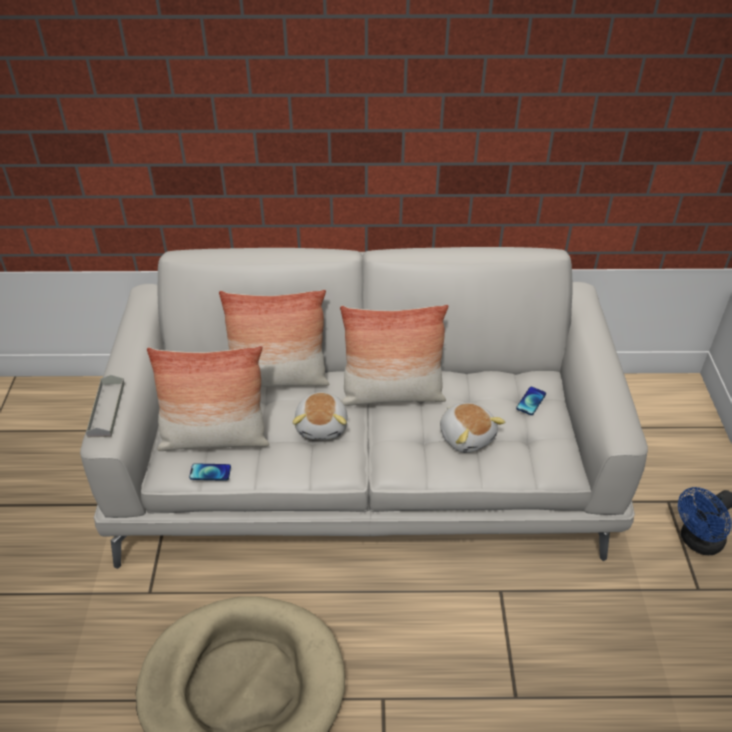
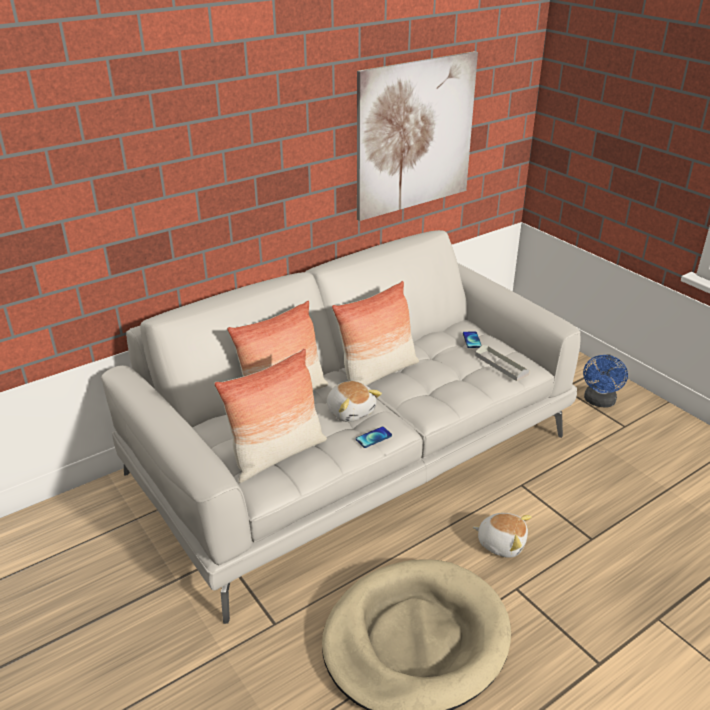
camera: 35 degrees left, 10 degrees down
(106, 409) = (190, 458): grey tray -> grey tray (501, 365)
(210, 472) = (301, 476): phone -> phone (373, 438)
(467, 436) = (454, 376): plush toy -> plush toy (501, 543)
(567, 125) = (415, 135): none -> picture

